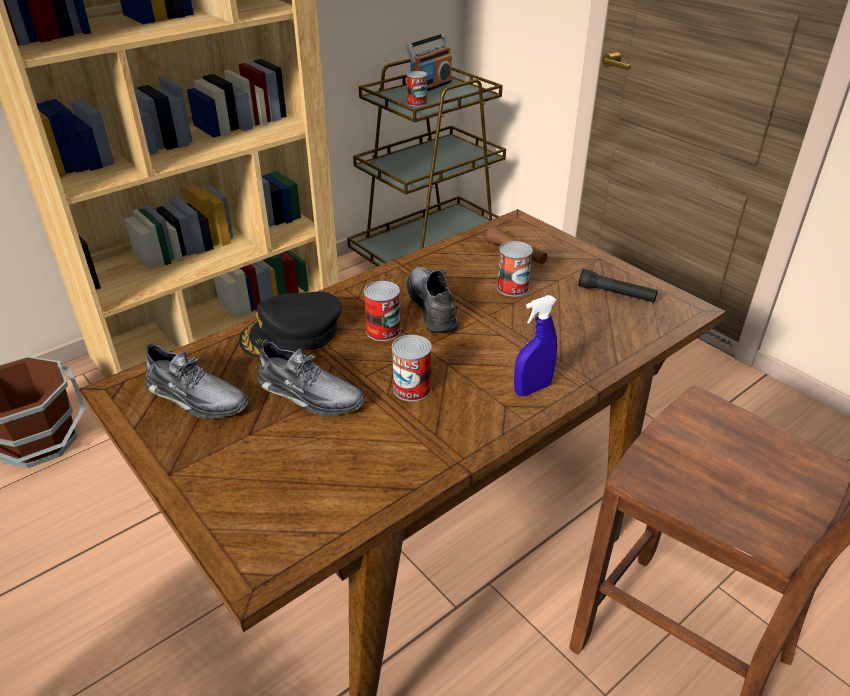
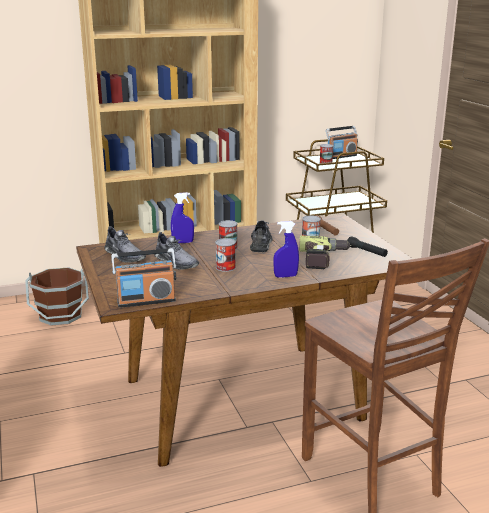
camera: 20 degrees right, 15 degrees down
(292, 333) = (183, 242): black cap -> blue spray bottle
(316, 536) = (146, 301): none -> radio
(564, 327) = (324, 259): none -> power drill

